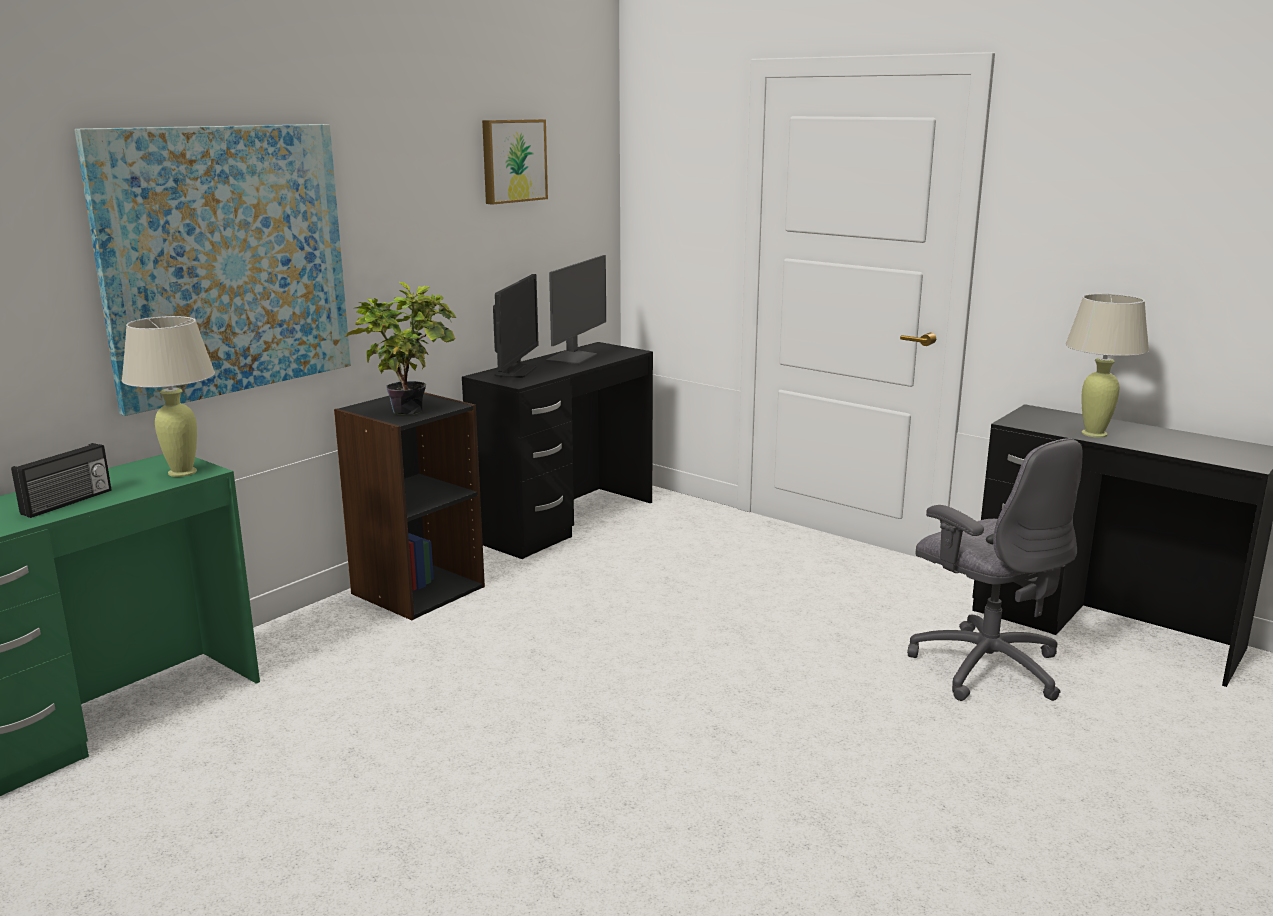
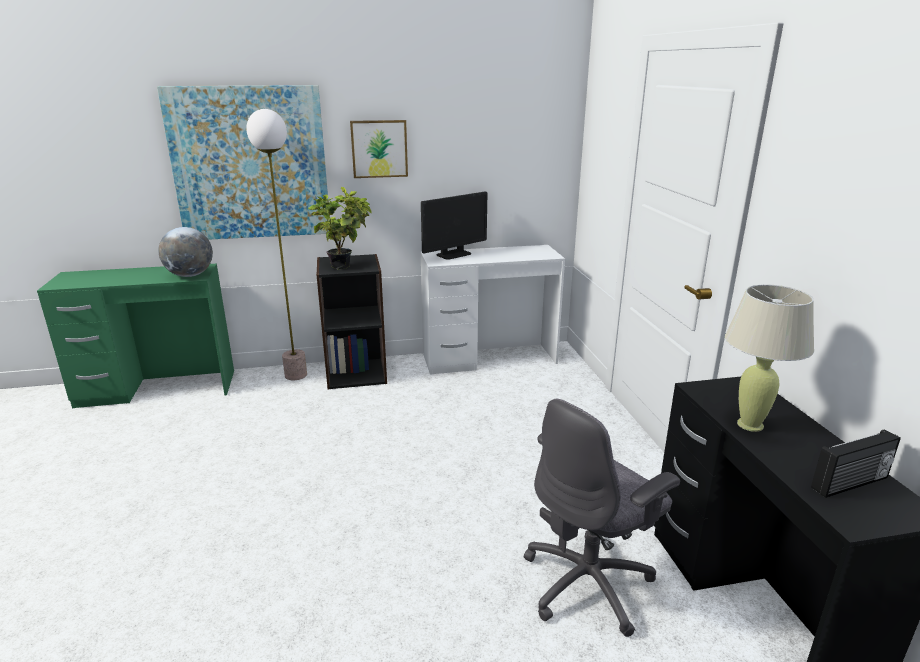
camera: 40 degrees right, 5 degrees up
(68, 502) = (126, 278): radio -> radio (851, 483)
(182, 472) = (190, 275): beige table lamp -> globe
(328, 621) = (296, 375): none -> floor lamp
(512, 160) = (474, 112): picture -> picture (379, 148)
(565, 520) = (489, 358): black desk -> white desk
(573, 357) = (506, 252): monitor -> none
(985, 666) = (589, 583): grey office chair -> grey office chair turned 45 degrees clockwise

